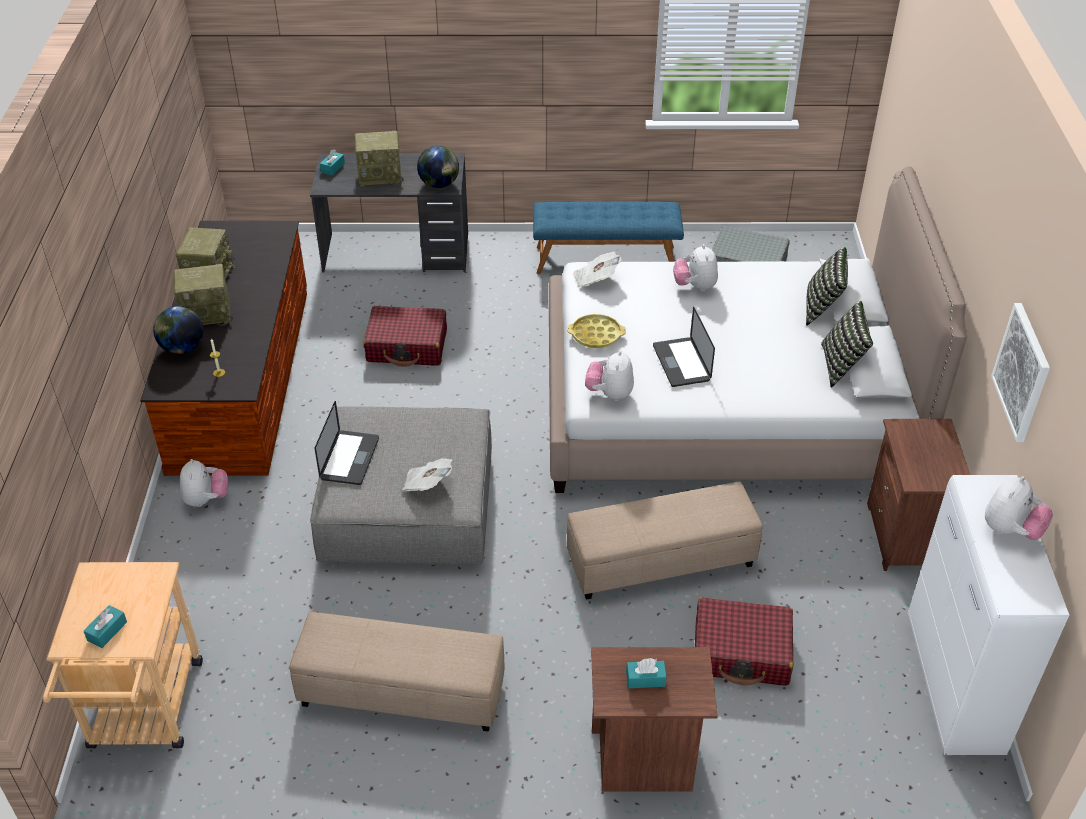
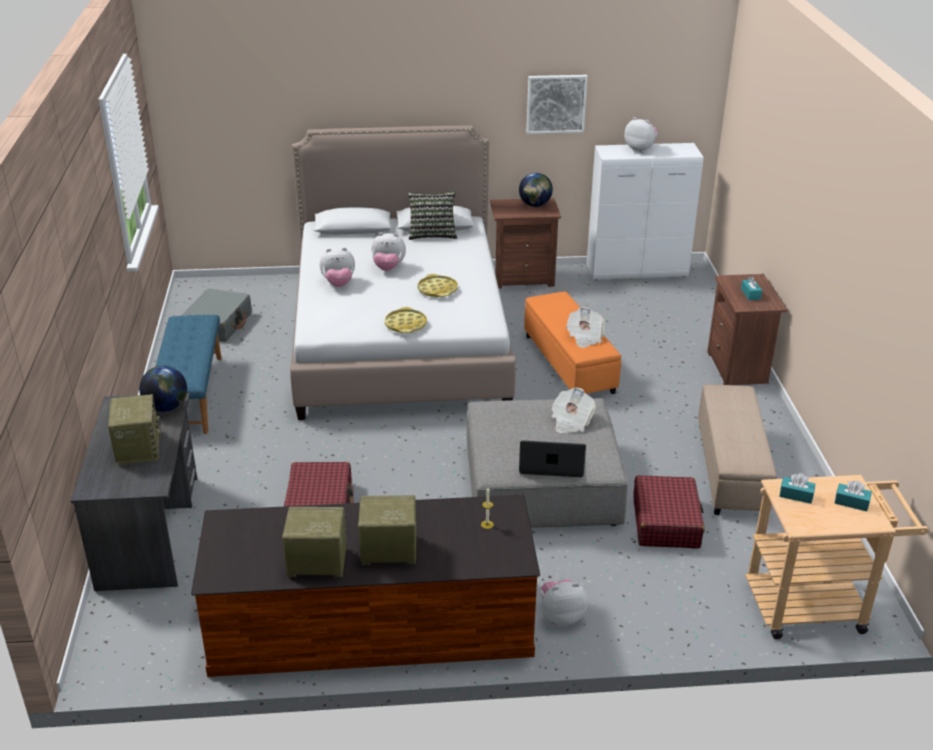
camera: 95 degrees left, 10 degrees down
(182, 348) = (450, 558): globe -> globe (535, 205)
(207, 313) = (387, 551): radio -> radio turned 75 degrees counterclockwise
(332, 168) = (110, 485): turquoise tissue box -> turquoise tissue box (796, 495)
(595, 279) = (326, 327): newspaper -> newspaper (584, 337)
(609, 394) = (478, 318): plush toy -> plush toy (388, 268)
(661, 561) = (570, 364): beige ottoman -> orange ottoman
(681, 363) = (437, 290): laptop -> yellow tray
(741, 652) = (638, 335): red suitcase -> red suitcase (666, 522)
(822, 307) = (365, 238): pillow -> none

